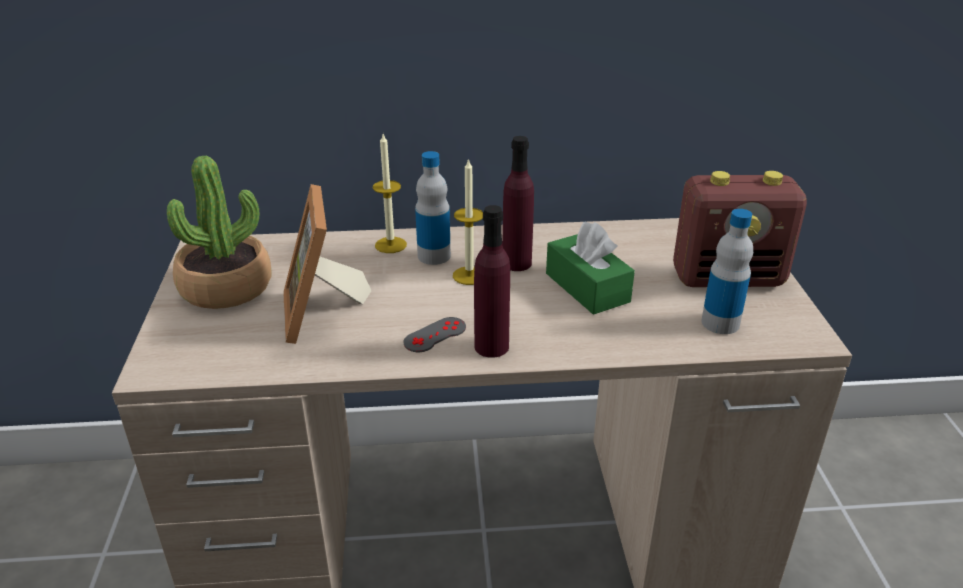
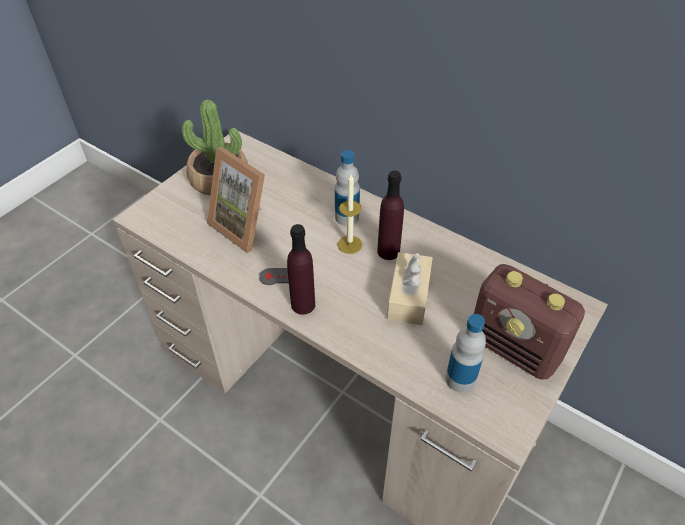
camera: 40 degrees right, 15 degrees up
(323, 313) = (245, 225): picture frame -> picture frame turned 75 degrees counterclockwise
(390, 245) = (332, 194): candle -> none
(587, 287) = (408, 297): green tissue box -> beige tissue box

